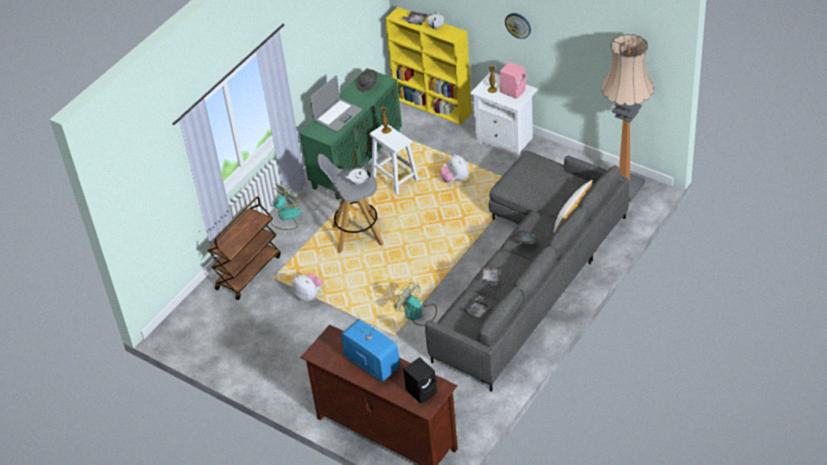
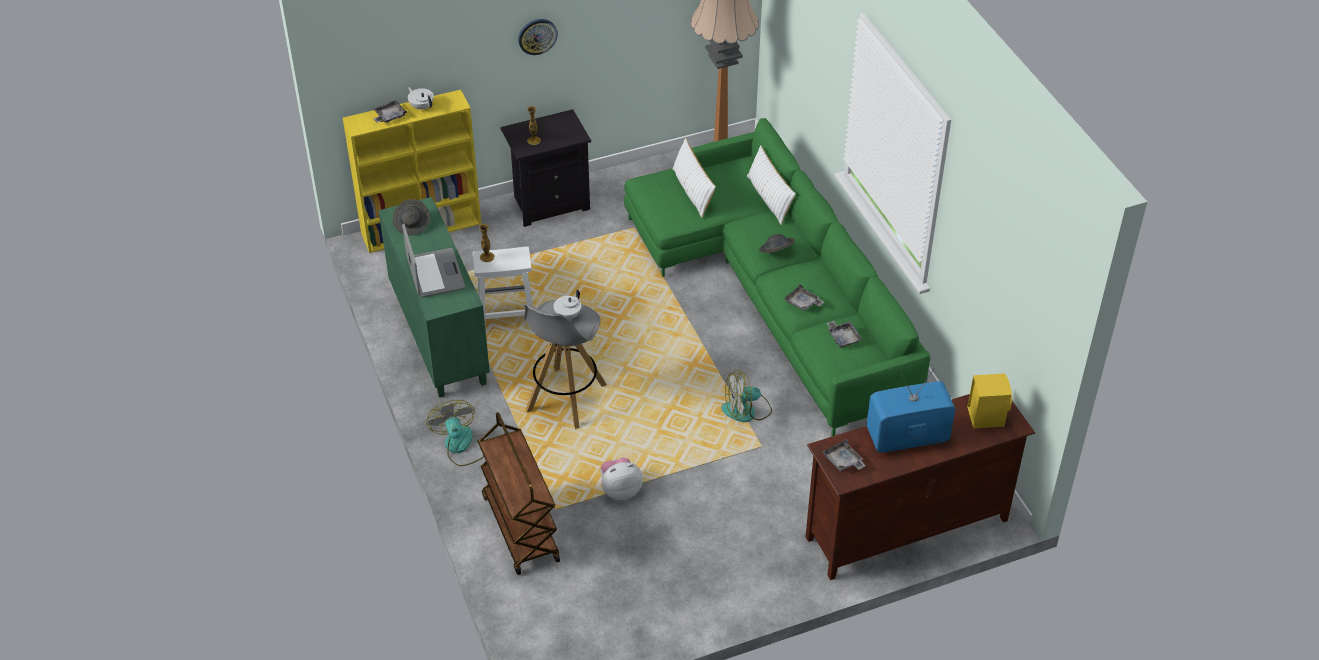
camera: 60 degrees left, 0 degrees up
(328, 346) = (843, 461): none -> grey tray
(422, 391) = (986, 416): black speaker -> yellow speaker
(455, 179) = (565, 273): plush toy -> none
(506, 140) = (550, 203): white nightstand -> black nightstand
(513, 90) = (555, 126): pink speaker -> none
(530, 273) = (774, 291): grey sofa -> green sofa
(542, 180) = (692, 191): none -> white pillow

